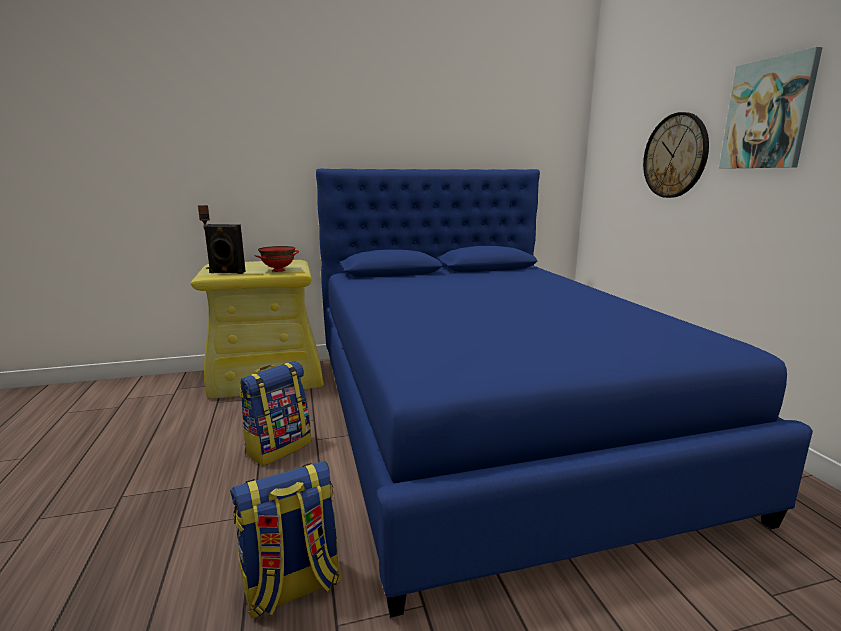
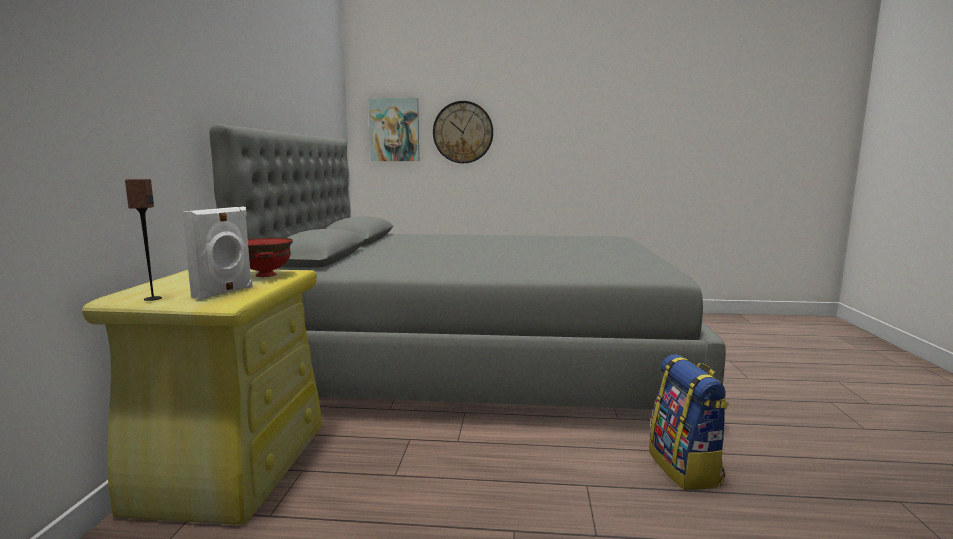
camera: 70 degrees left, 5 degrees down
(227, 273) = (224, 292): black speaker -> white speaker
(278, 447) = (459, 465): backpack -> none
(485, 417) = (478, 362): blue bed -> grey bed
(768, 114) = (534, 109): picture -> picture (394, 130)

